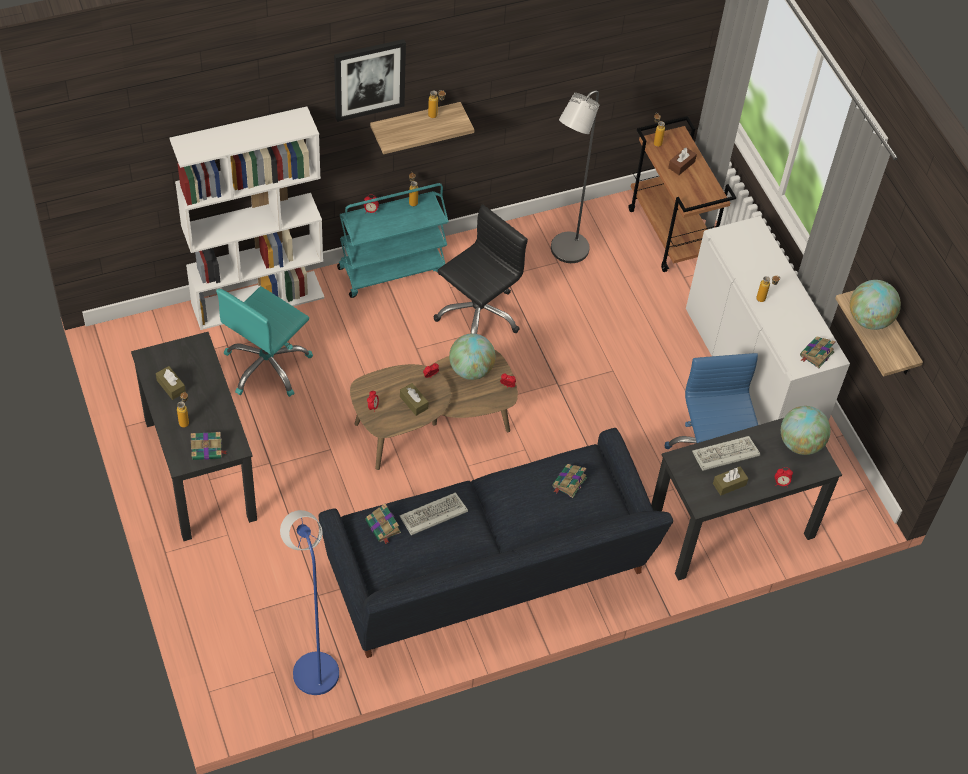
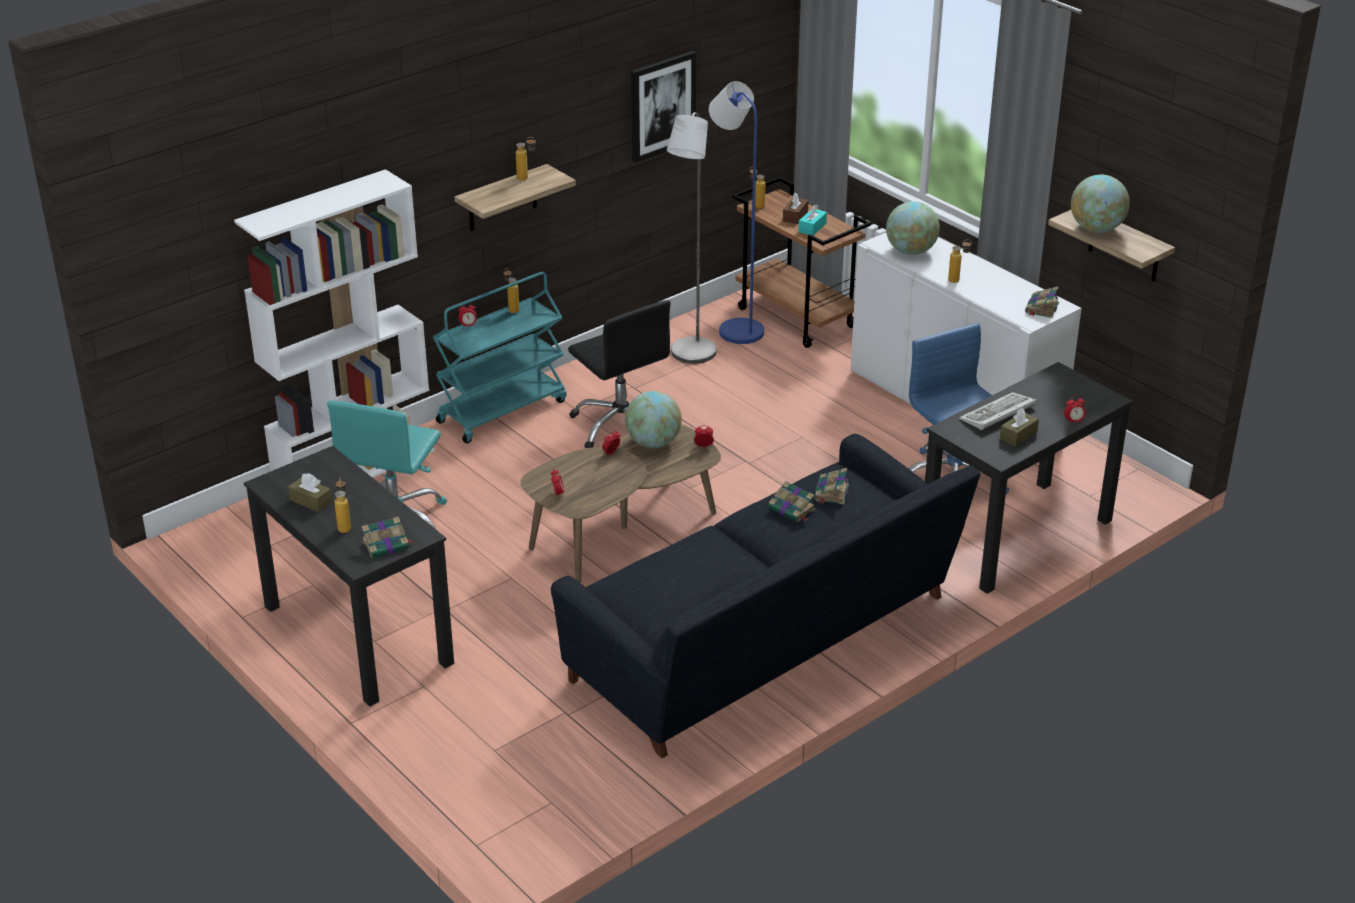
camera: 15 degrees left, 20 degrees down
(313, 665) = (598, 783): blue floor lamp -> blue floor lamp (735, 328)
(369, 79) = (448, 130): picture -> picture (662, 105)
(383, 527) = (636, 581): book -> book (792, 510)
(413, 402) = (604, 479): brown tissue box -> none
(432, 516) = (690, 558): keyboard -> none
(477, 314) = (622, 425): black office chair -> black office chair turned 120 degrees clockwise
(688, 183) = (812, 228): none -> turquoise tissue box
(800, 444) = (1071, 387): globe -> globe (911, 251)

